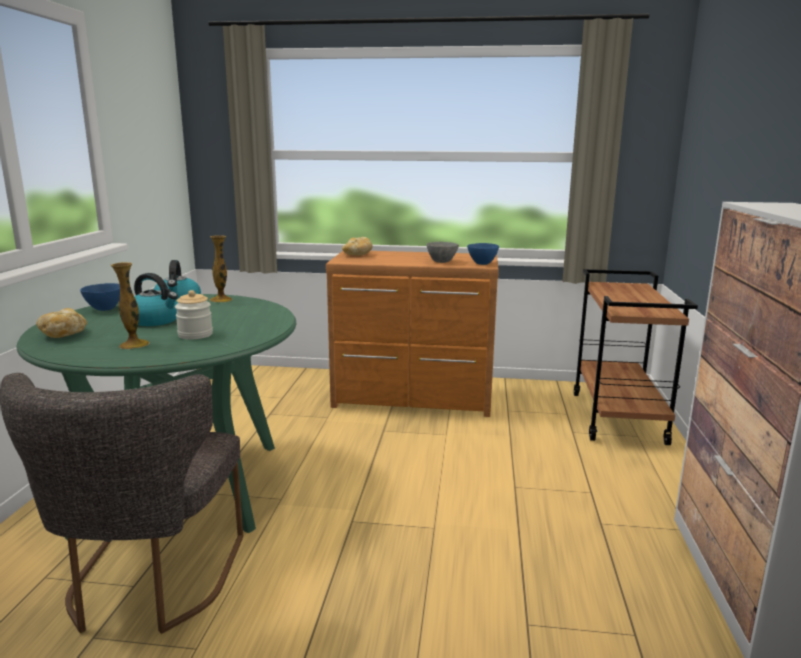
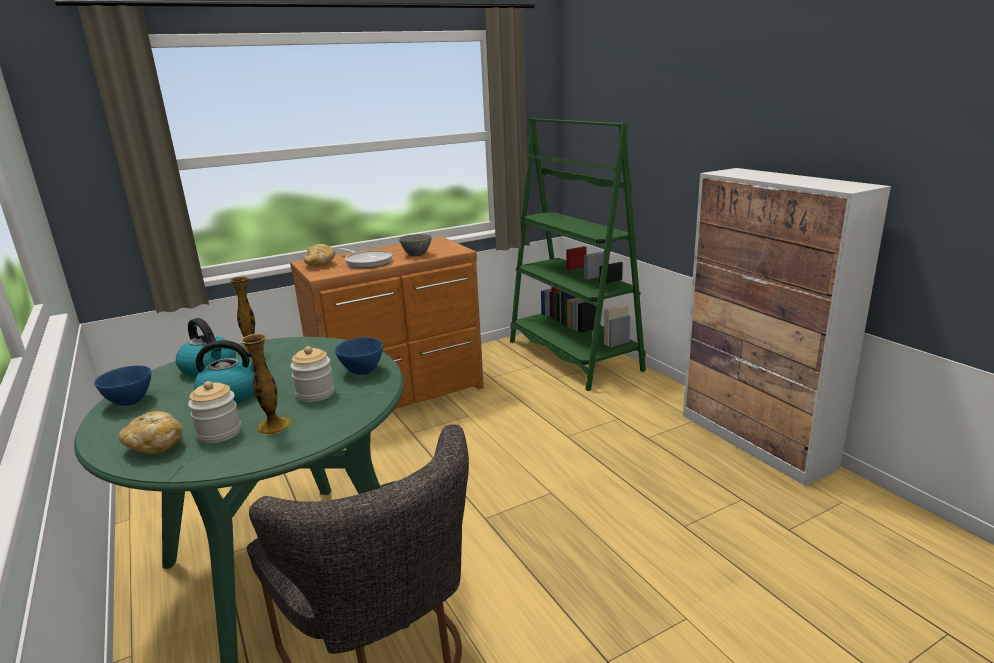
camera: 35 degrees left, 5 degrees up
(102, 339) = (219, 433): none -> jar
(393, 259) = (367, 262): none -> frying pan
(482, 263) = (453, 249): blue bowl -> blue bowl (361, 371)
(618, 418) = (573, 356): brown cart -> green bookcase

